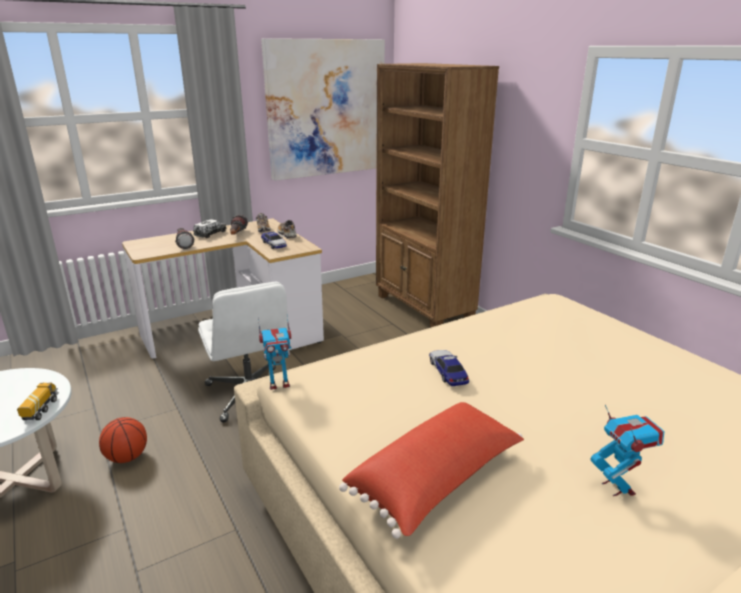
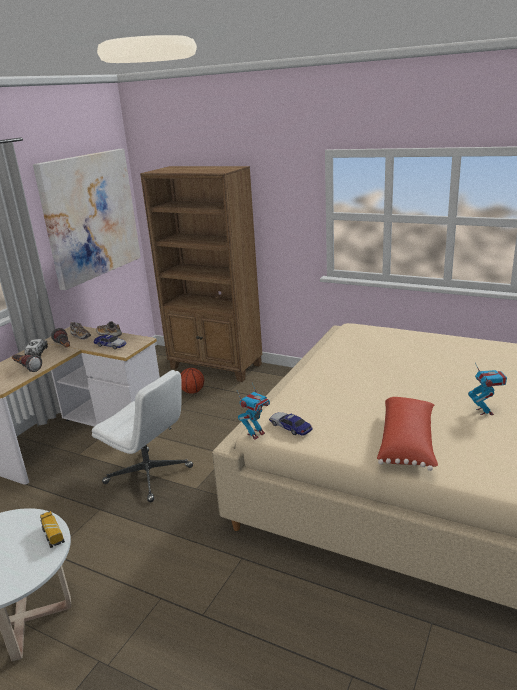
camera: 30 degrees left, 0 degrees up
(127, 457) = (101, 558): basketball -> basketball (193, 391)
(447, 372) = (345, 389): toy car -> toy car (290, 427)
(617, 487) = (484, 411): toy robot -> toy robot turned 45 degrees clockwise

